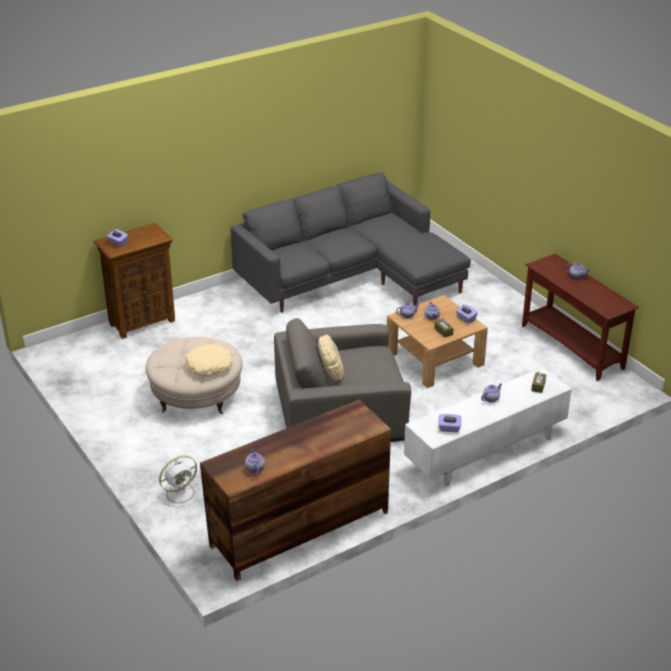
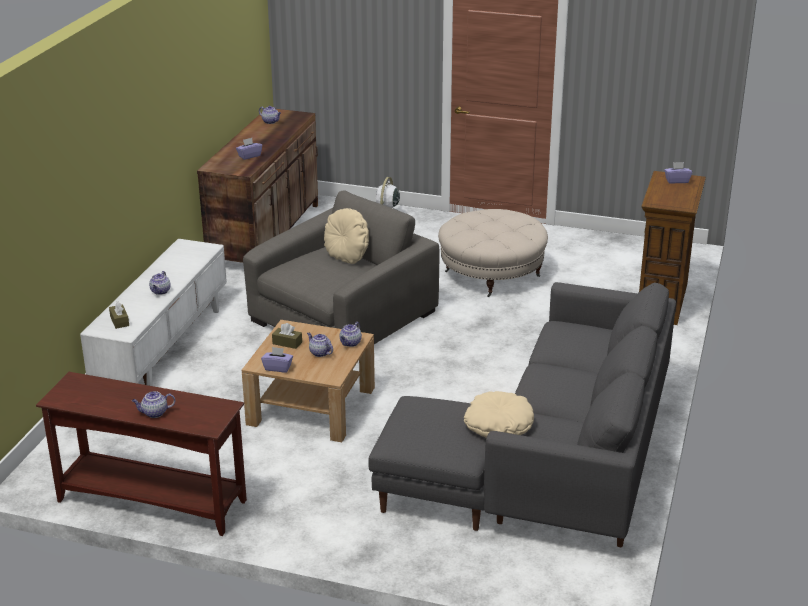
camera: 140 degrees right, 5 degrees down
(209, 366) = (469, 228): beige pillow -> beige pillow (500, 425)
(449, 429) = (177, 255): purple tissue box -> purple tissue box (249, 156)

